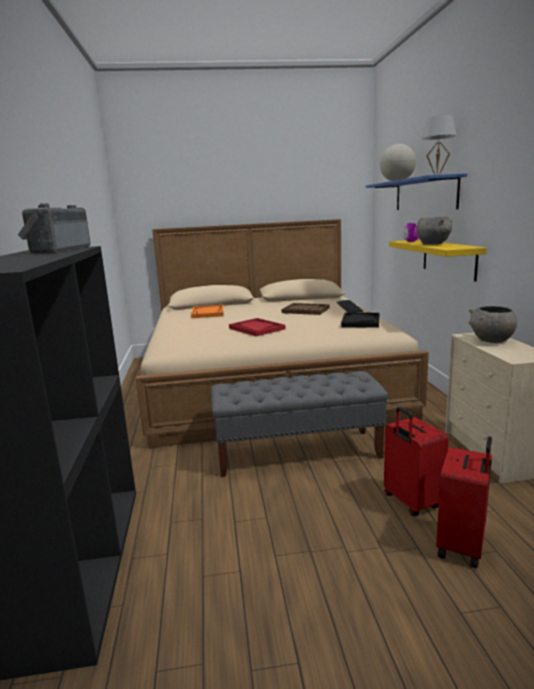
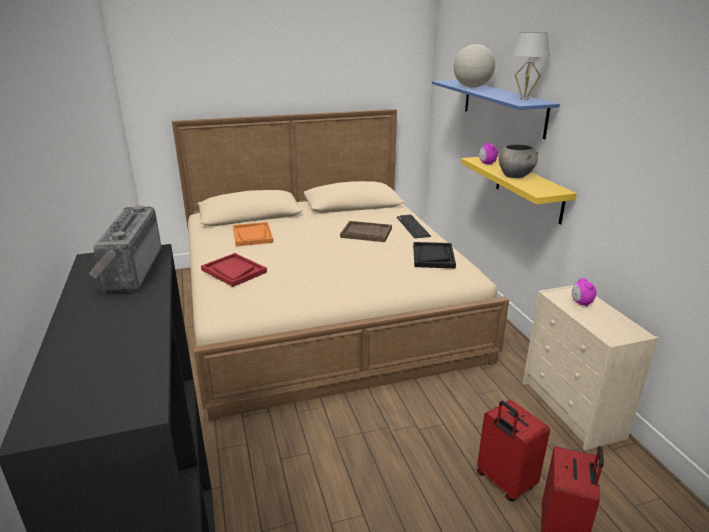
camera: 10 degrees left, 10 degrees up
(256, 328) = (320, 269): red tray -> red tray (233, 271)
(298, 452) = (377, 418): grey bench -> none
(491, 341) = (581, 303): grey bowl -> alarm clock

